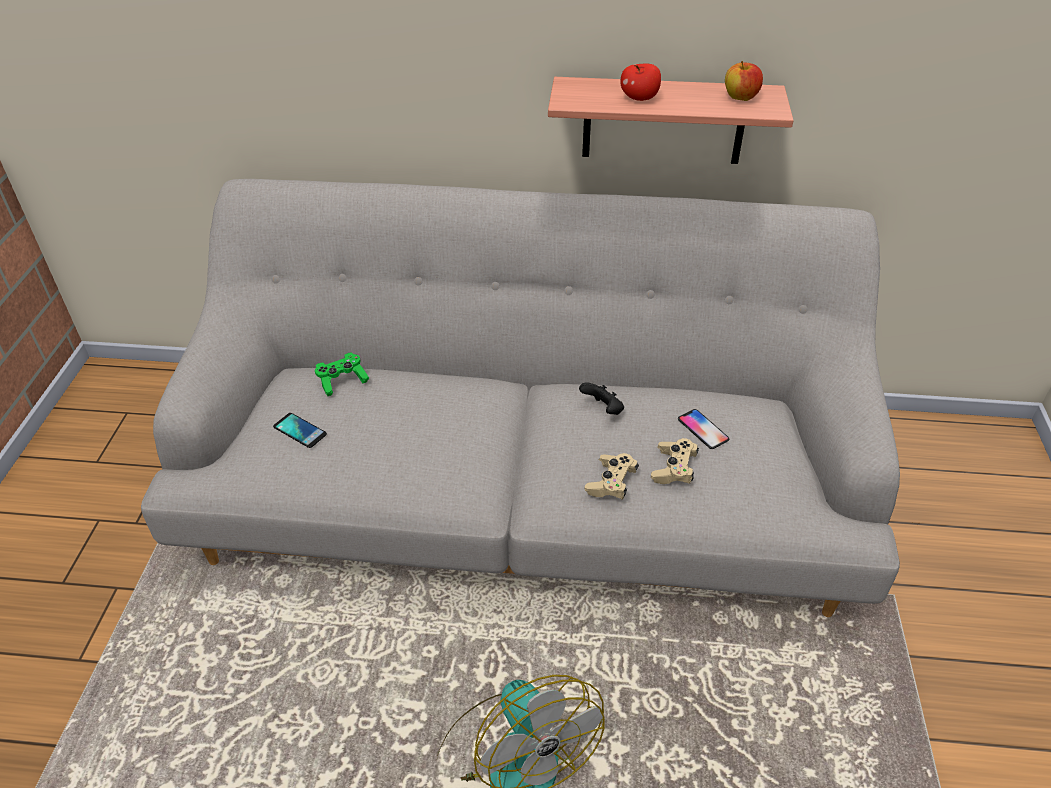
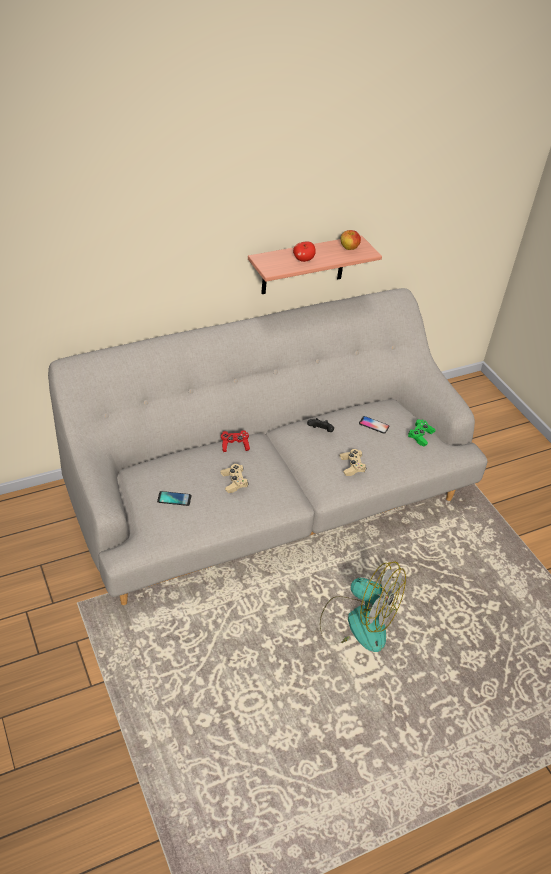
camera: 35 degrees left, 0 degrees up
(342, 380) = (171, 464): green game controller -> green game controller (420, 436)
(453, 385) = (234, 445): none -> red game controller
(673, 469) = (374, 449): beige game controller -> beige game controller (234, 482)

